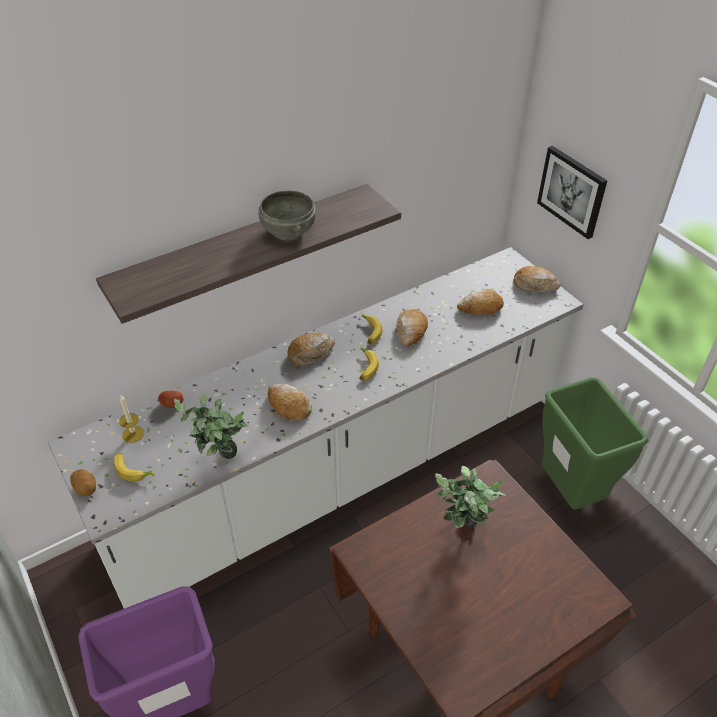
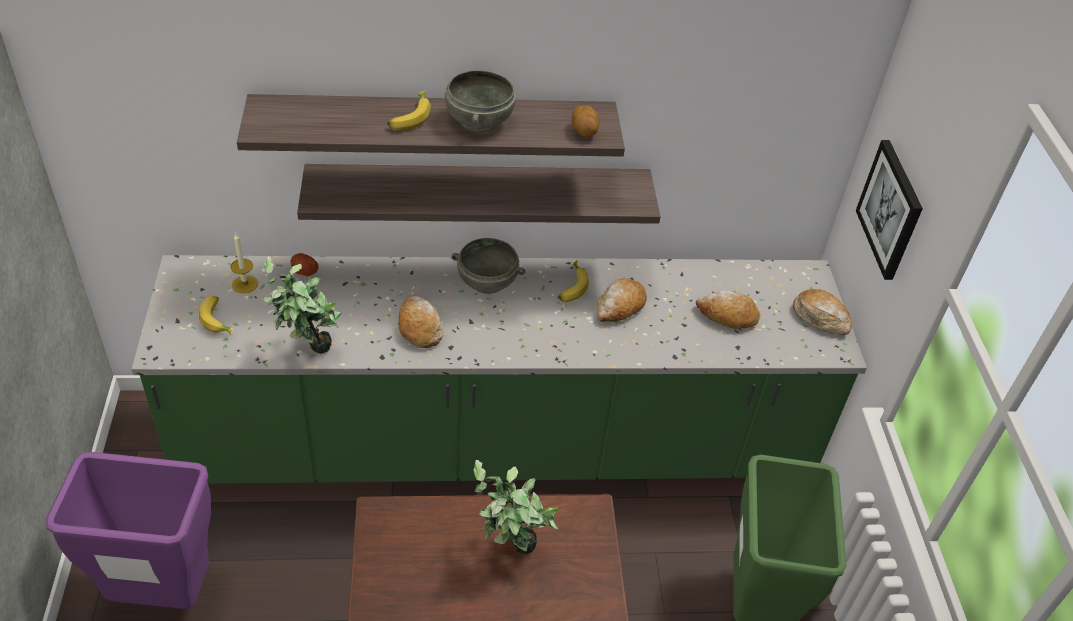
camera: 25 degrees right, 0 degrees up
(86, 489) = (162, 317): potato -> potato (584, 132)
(282, 288) = (479, 190): none -> shelf
(311, 353) = (488, 281): bread -> grey bowl
(358, 463) = (523, 446): white counter -> green counter
(365, 367) = (535, 323): banana -> banana (409, 117)

